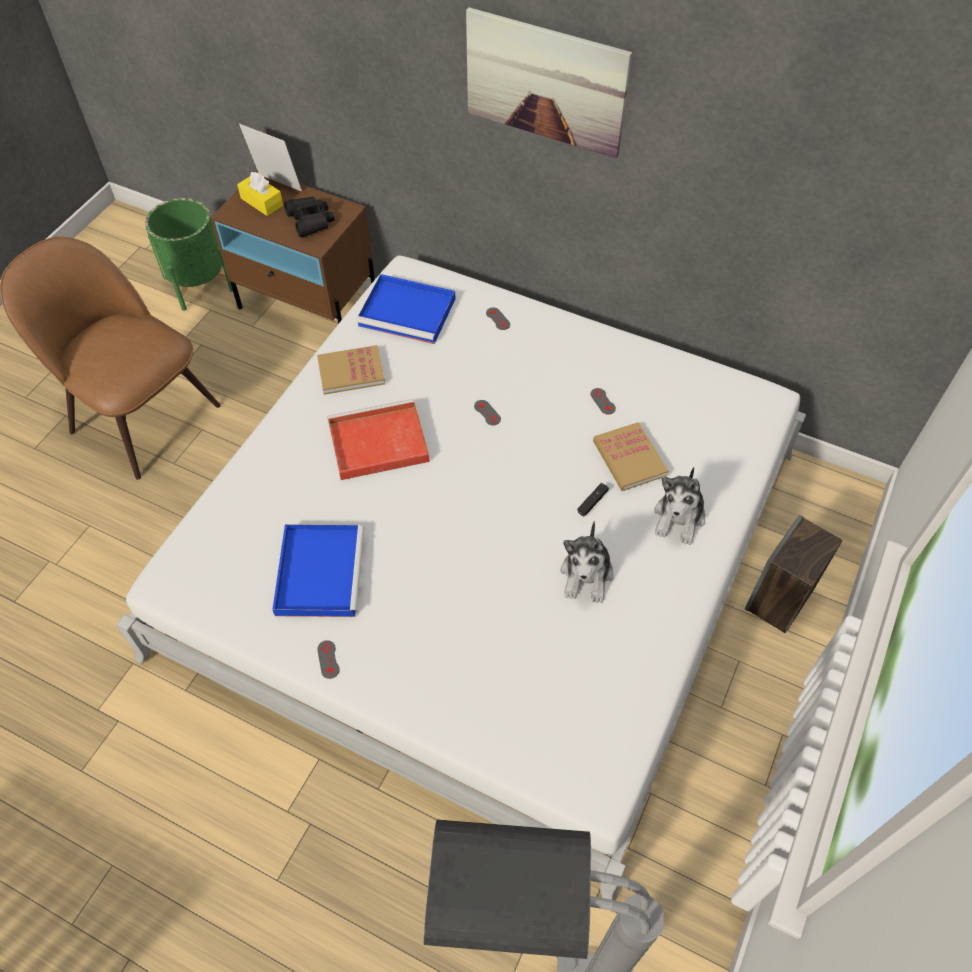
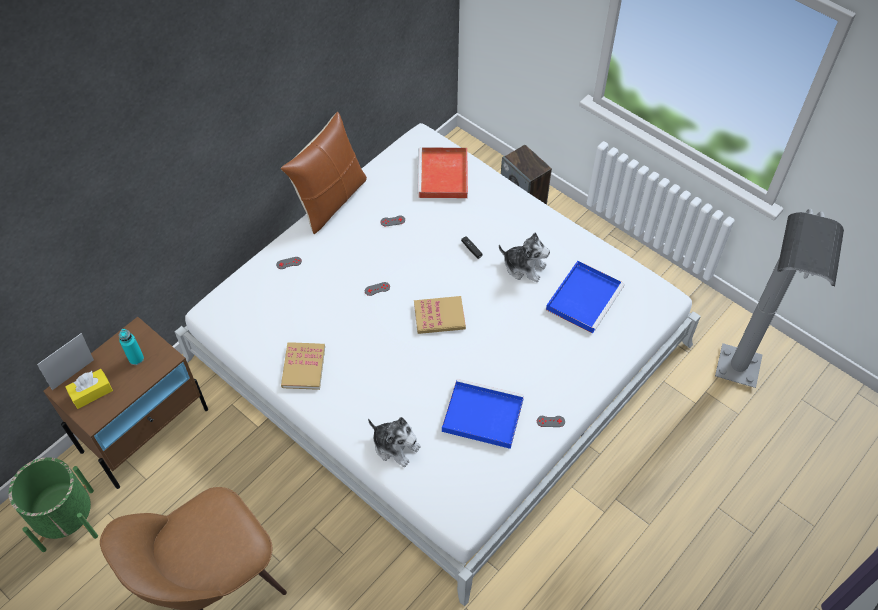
camera: 75 degrees left, 0 degrees up
(310, 221) = (136, 358): black binoculars -> turquoise bottle
(376, 443) = (382, 361): red tray -> red tray (443, 176)
(409, 312) = (257, 317): blue tray -> blue tray (584, 297)
(545, 83) = (227, 107): picture -> none
(611, 331) = (330, 200): none -> brown pillow
(629, 458) = (445, 220): book -> book (439, 316)
(679, 517) = (496, 209): plush toy -> plush toy (395, 446)

